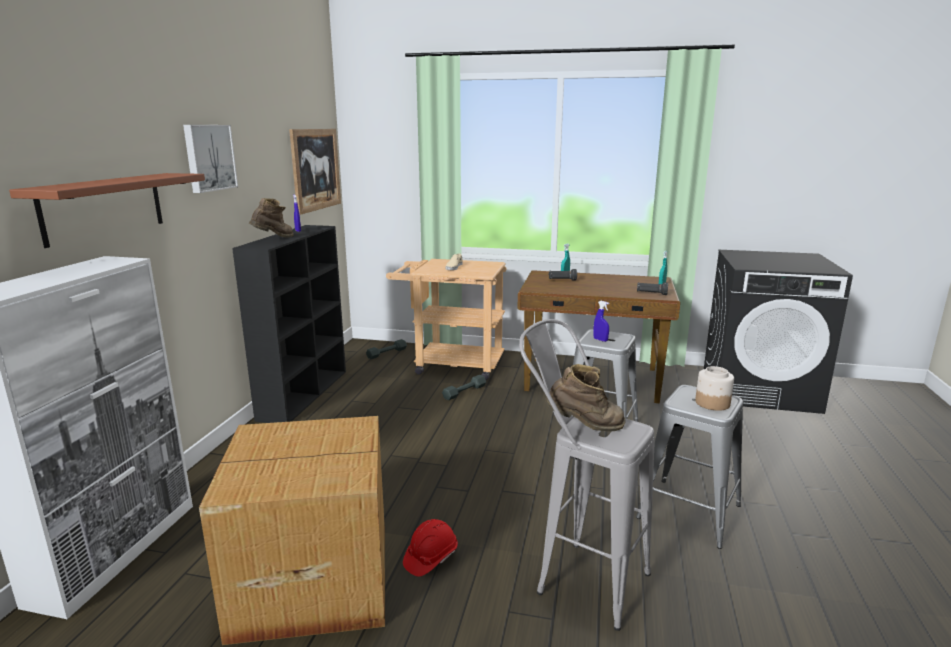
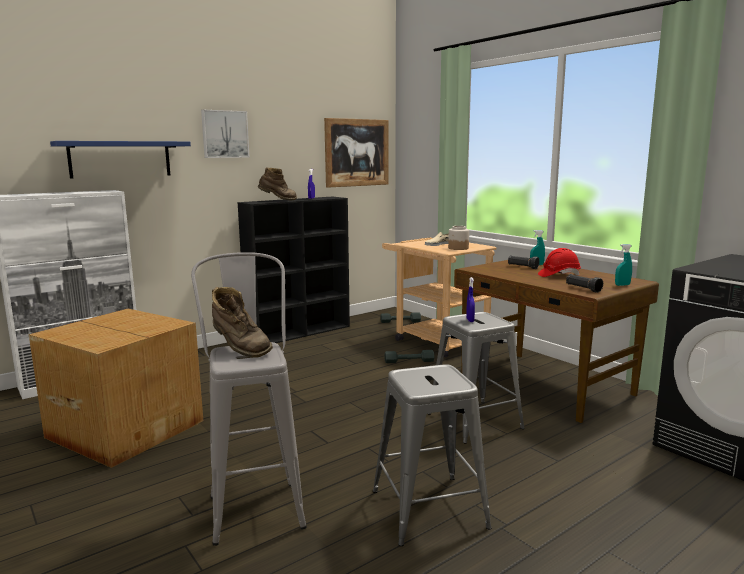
camera: 40 degrees right, 5 degrees down
(104, 207) = (120, 159): brown shelf -> blue shelf
(430, 558) = (195, 447): red hard hat -> red hard hat (558, 275)
(712, 403) = (433, 382): jar -> jar (458, 248)

